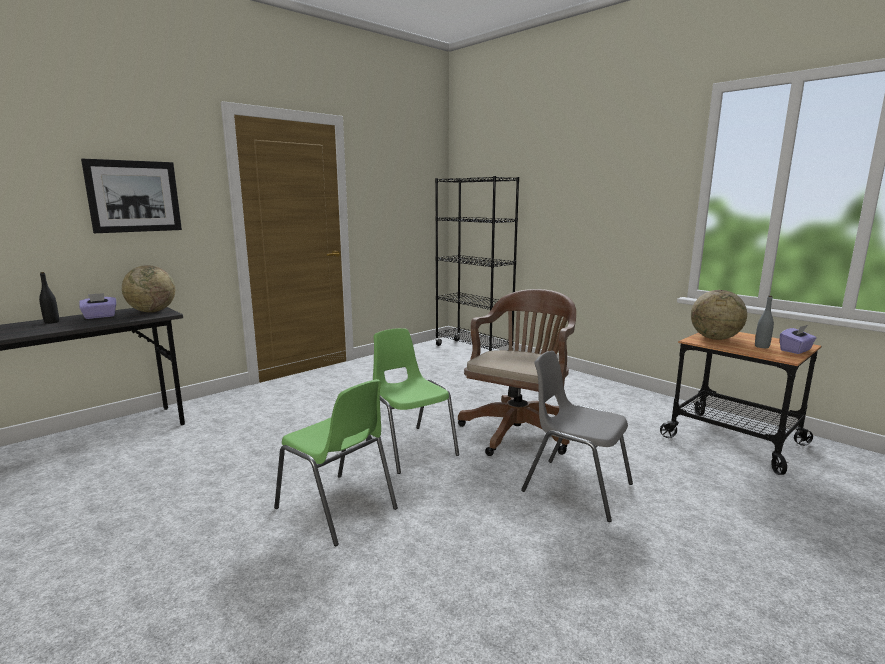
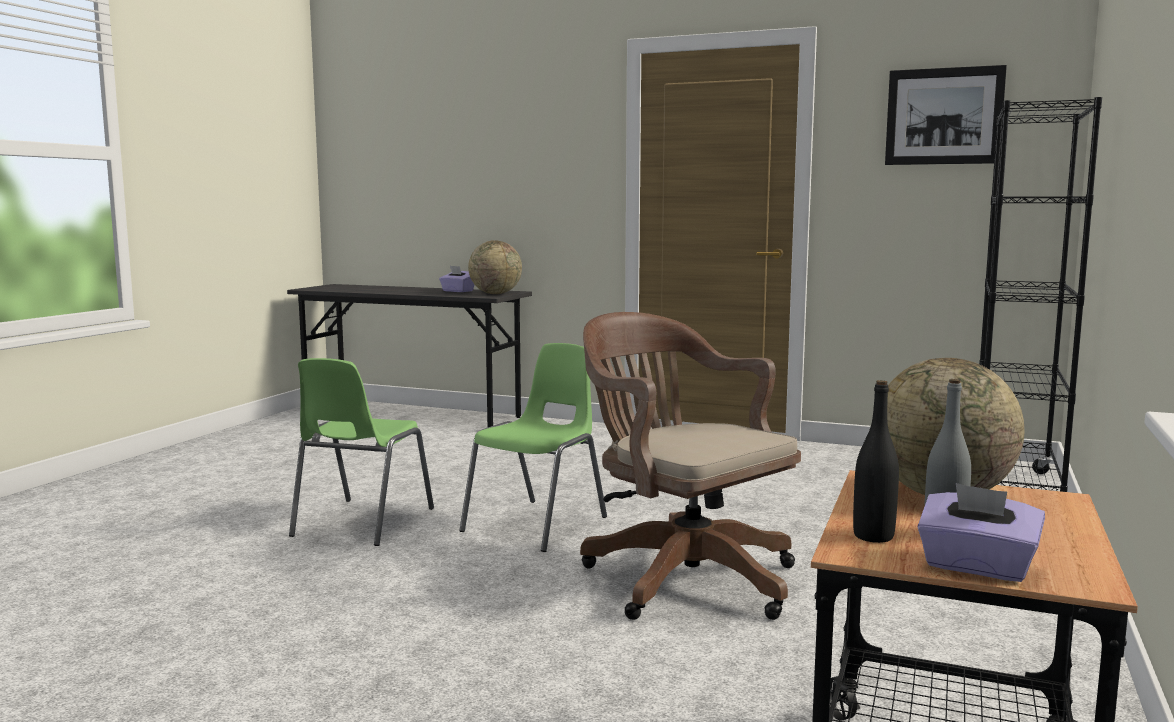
camera: 65 degrees right, 5 degrees down
(52, 322) = (423, 289): black bottle -> black bottle (873, 536)
(134, 196) = (521, 164): picture -> picture (944, 116)
(519, 430) = (682, 576): brown office chair -> brown office chair turned 135 degrees counterclockwise
(575, 487) = (513, 640): grey chair -> none

